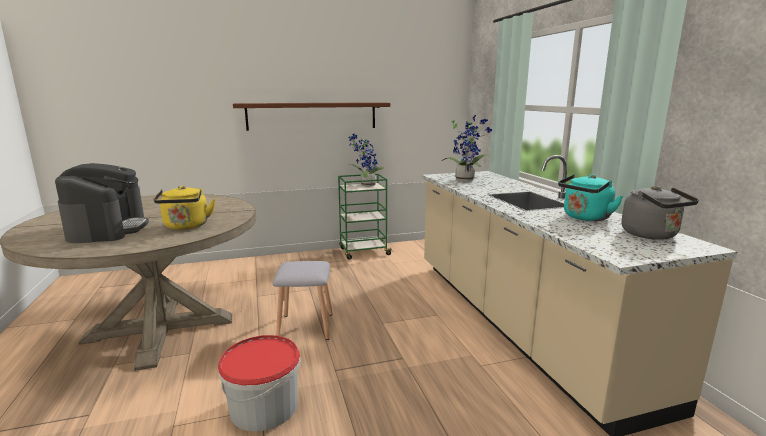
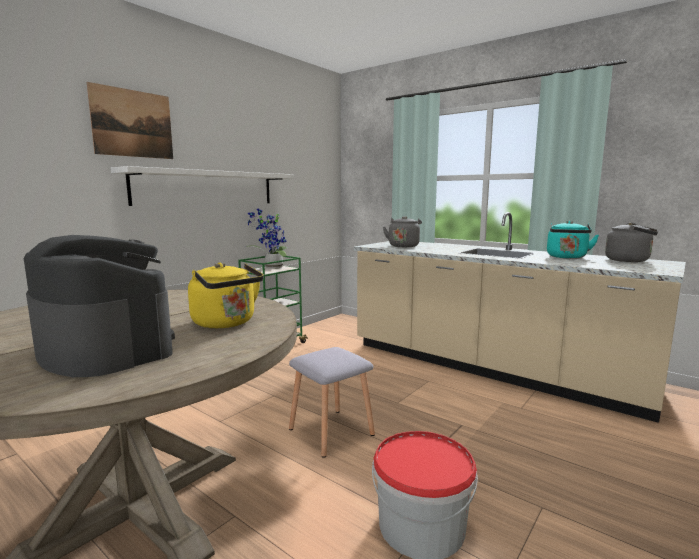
camera: 35 degrees left, 5 degrees down
(250, 70) = (133, 123): none -> picture
(312, 116) = (207, 188): brown shelf -> white shelf
(466, 179) = (403, 246): potted plant -> grey kettle

